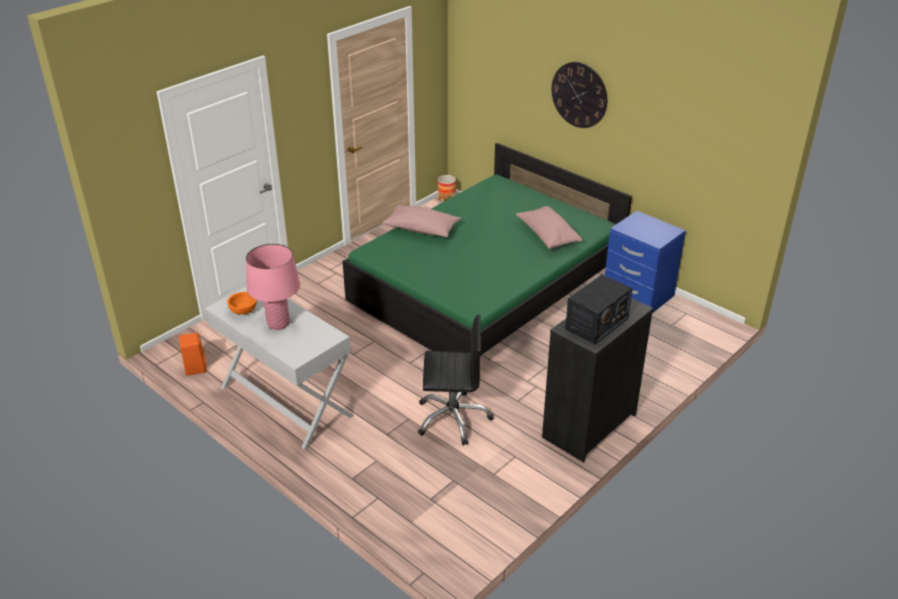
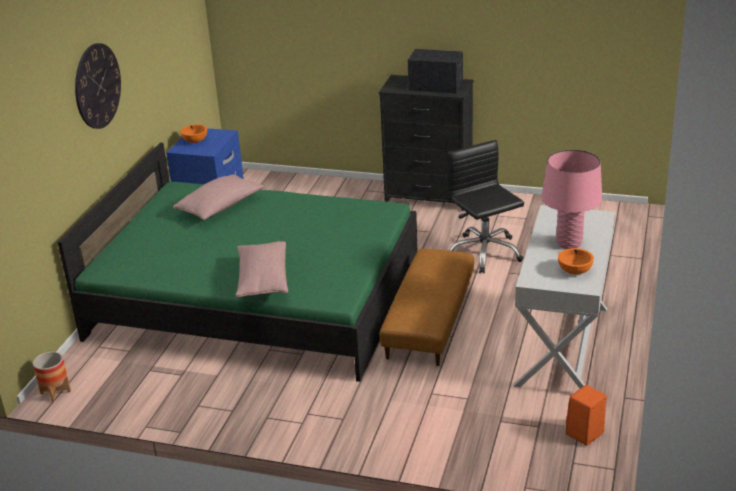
camera: 115 degrees left, 5 degrees down
(384, 351) = (428, 319): none -> brown ottoman
(651, 226) = (195, 141): none -> orange bowl

